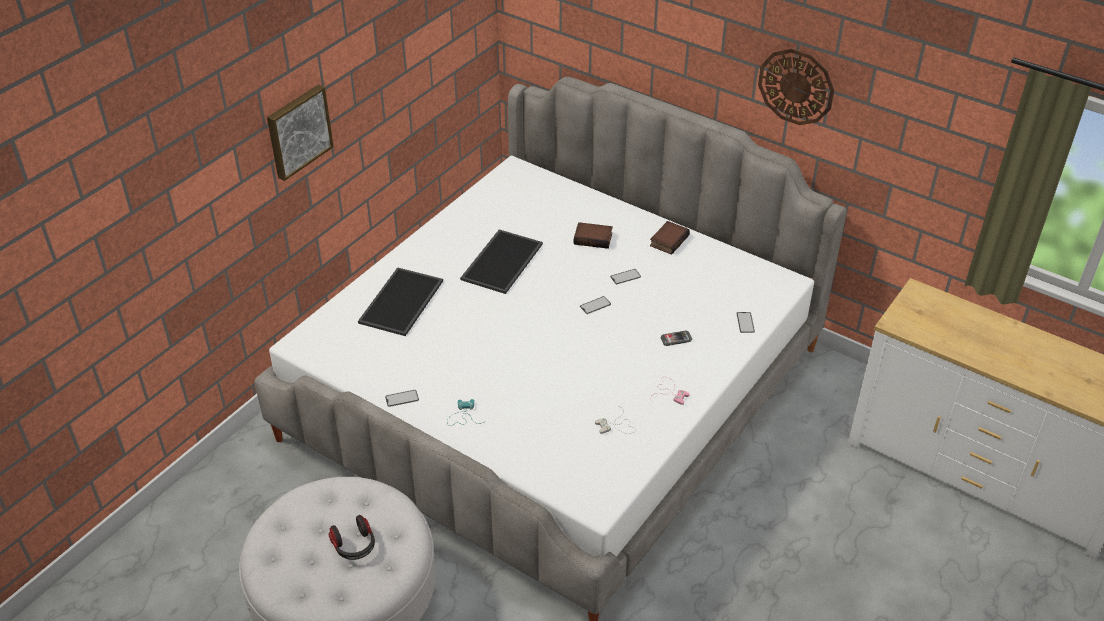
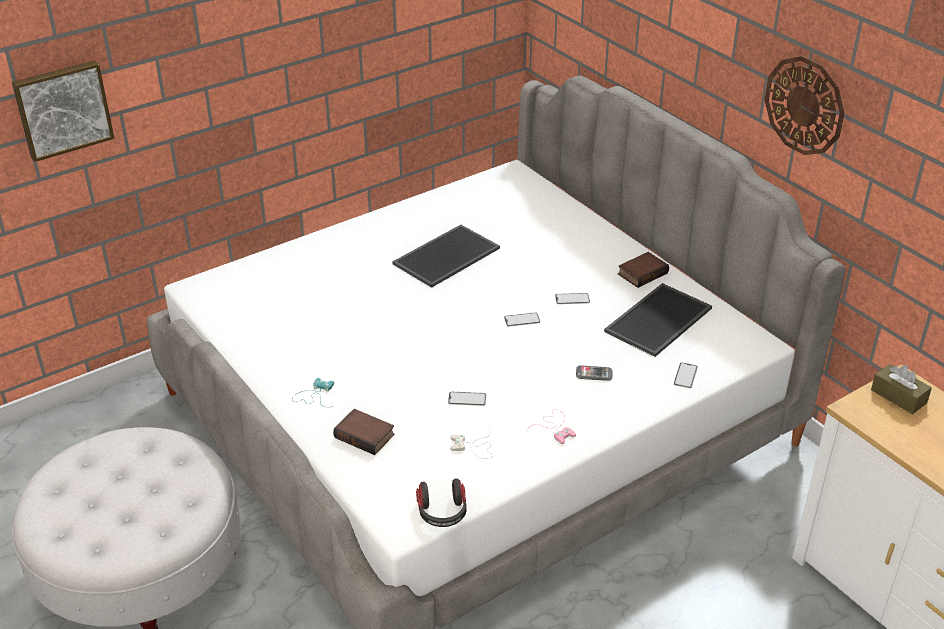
camera: 20 degrees right, 5 degrees down
(298, 131) = (242, 62): picture -> picture (63, 109)
(354, 546) = (139, 501): headphones -> headphones (442, 513)
(402, 302) = (320, 272): tray -> tray (659, 321)
(402, 398) = (262, 363): phone -> phone (467, 399)
(593, 238) = (559, 254): book -> book (366, 435)
(920, 305) = (898, 396): none -> brown tissue box

